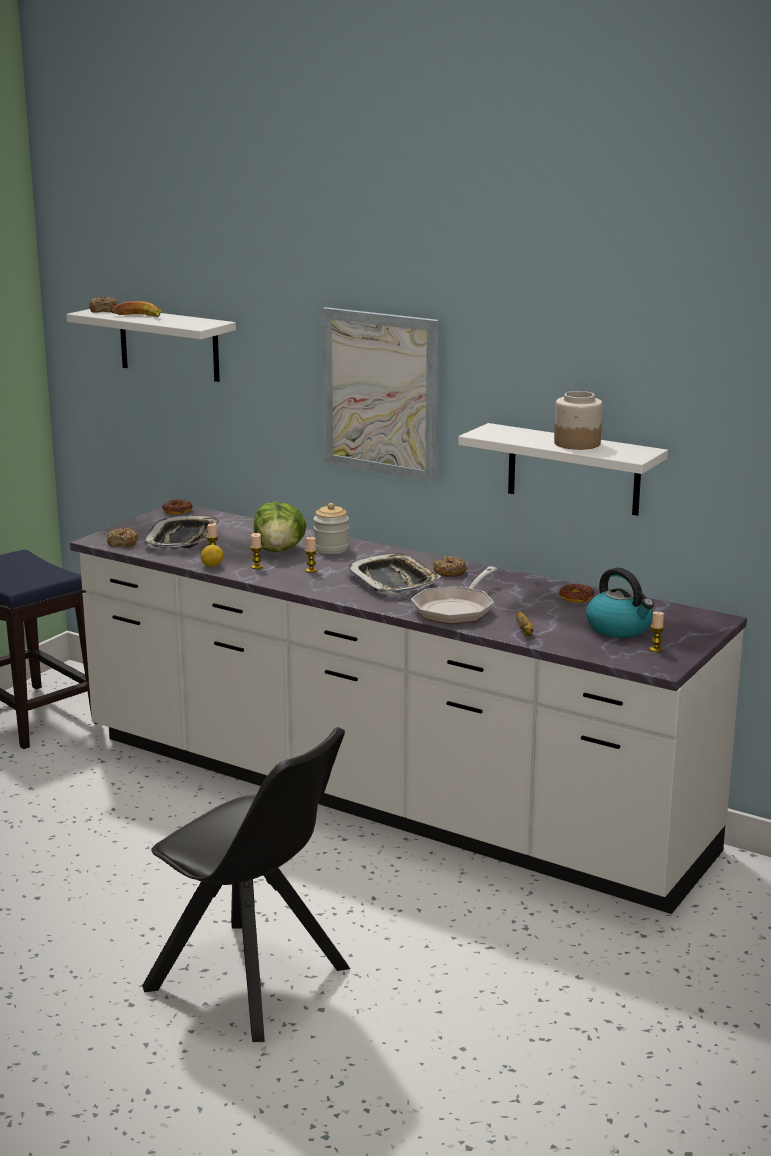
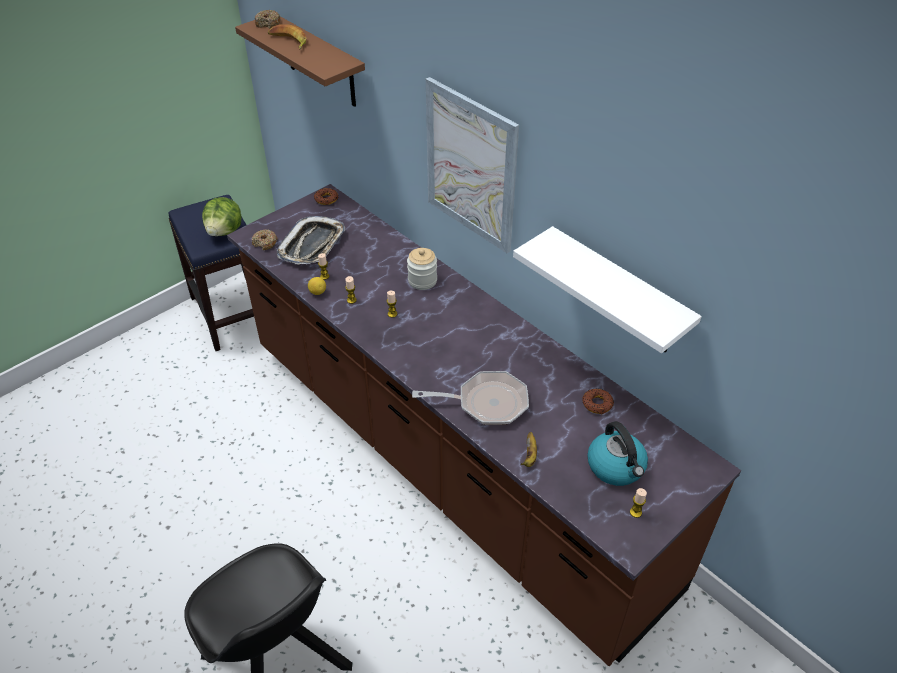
camera: 15 degrees right, 25 degrees up
(169, 344) = (320, 62): white shelf -> brown shelf
(279, 550) = (380, 276): lettuce -> lettuce (225, 231)
(385, 797) = (448, 461): white counter -> brown counter
(393, 581) = (452, 345): tray -> none
(450, 572) = (504, 338): donut -> none
(456, 609) = (486, 403): frying pan -> frying pan turned 135 degrees counterclockwise
(576, 443) = (616, 288): jar -> none

